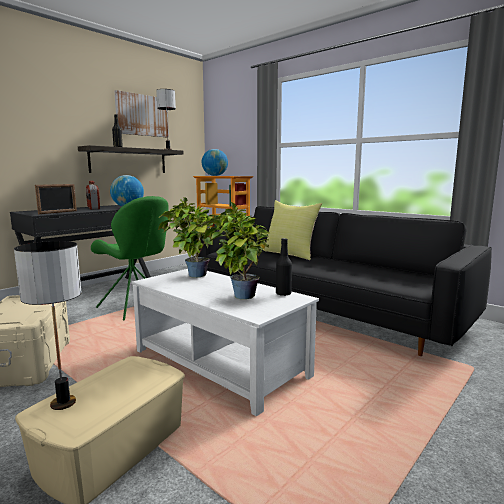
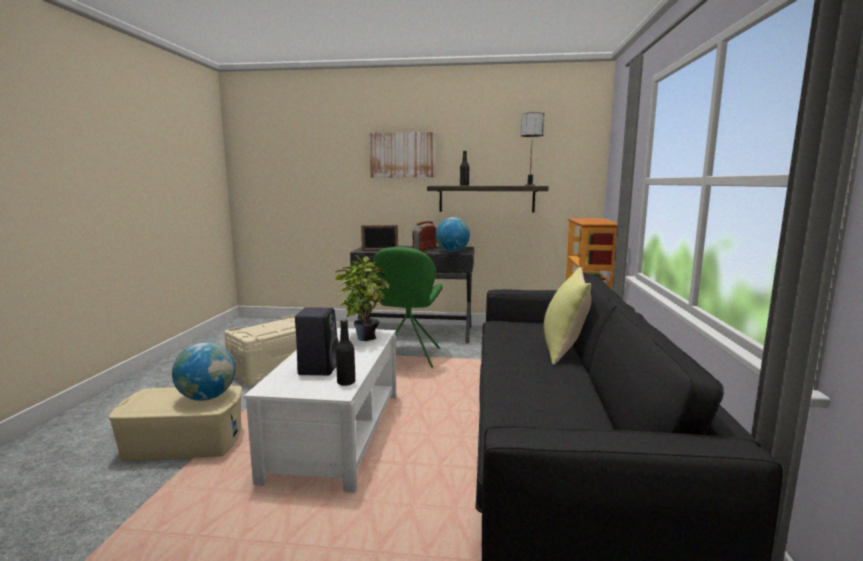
camera: 55 degrees right, 0 degrees up
(63, 403) = (159, 394): table lamp -> none
(142, 115) = (509, 146): picture -> picture (402, 155)
(215, 176) = (588, 220): globe -> globe (207, 397)
(238, 296) = (318, 368): potted plant -> black speaker

